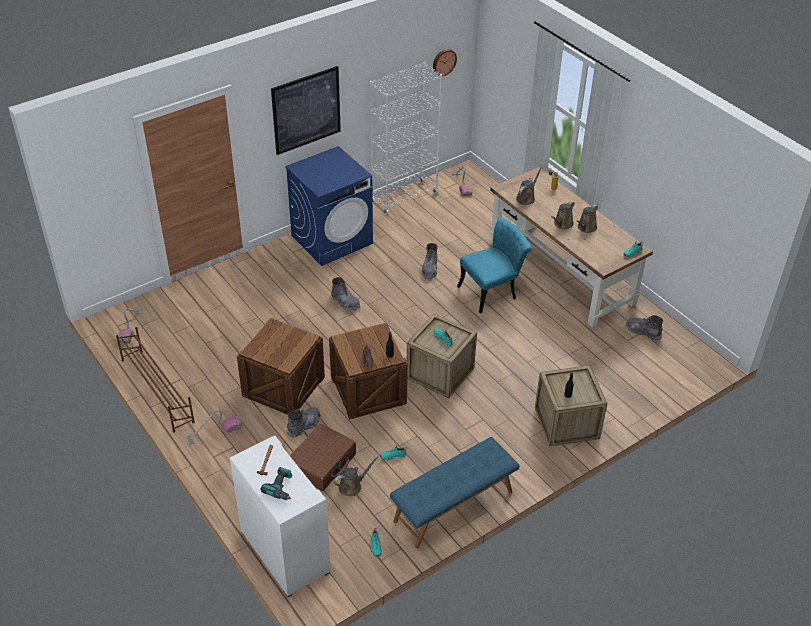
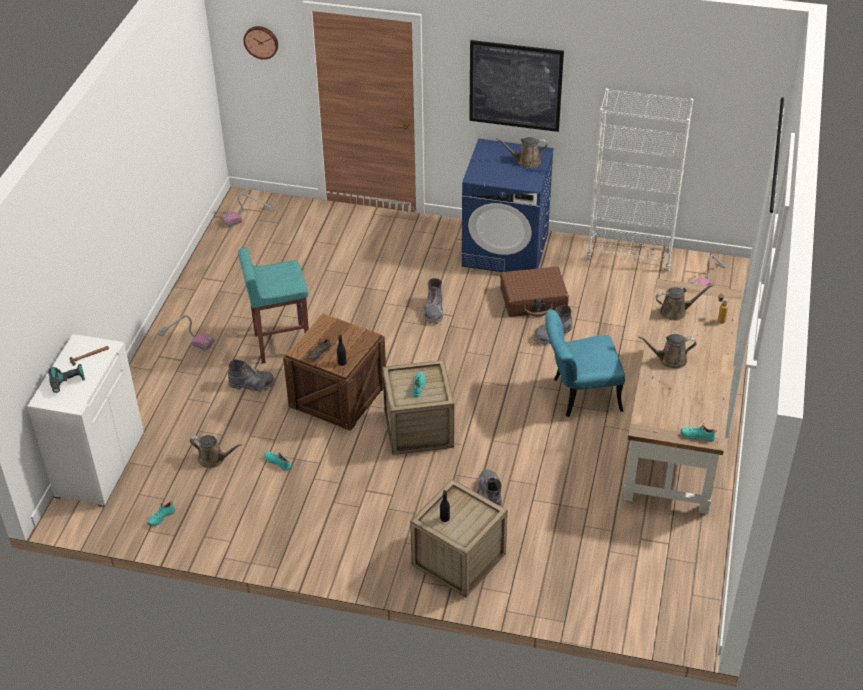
camera: 50 degrees right, 0 degrees up
(157, 390) = (196, 277): brown shoe rack -> none
(283, 388) = (281, 344): crate -> turquoise stool
(322, 463) = (220, 424): brown suitcase -> brown suitcase (533, 300)
(443, 61) = (727, 112): wall clock -> wall clock (261, 41)
(454, 506) = (259, 541): blue bench -> none
(492, 291) = (579, 395): turquoise chair -> turquoise chair turned 150 degrees clockwise
(586, 228) = (689, 380): brown watering can -> brown watering can (526, 161)
(643, 332) = (670, 544): grey boot -> grey boot (490, 495)

